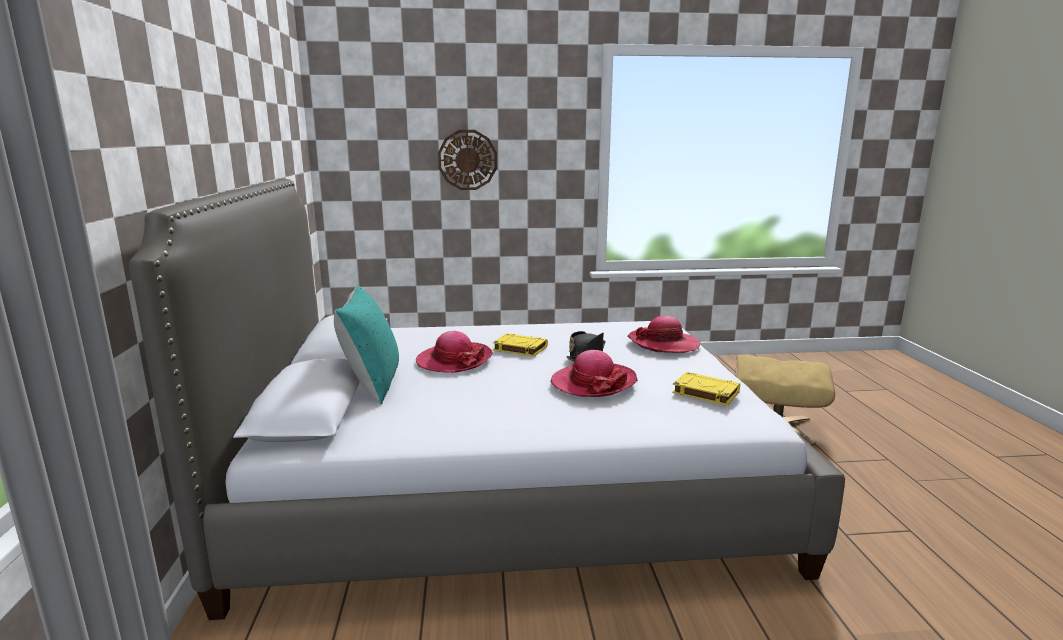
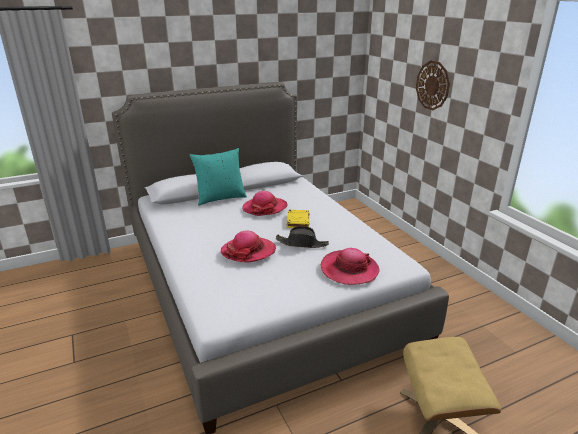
camera: 70 degrees right, 10 degrees up
(704, 392) = (251, 292): yellow book -> none

